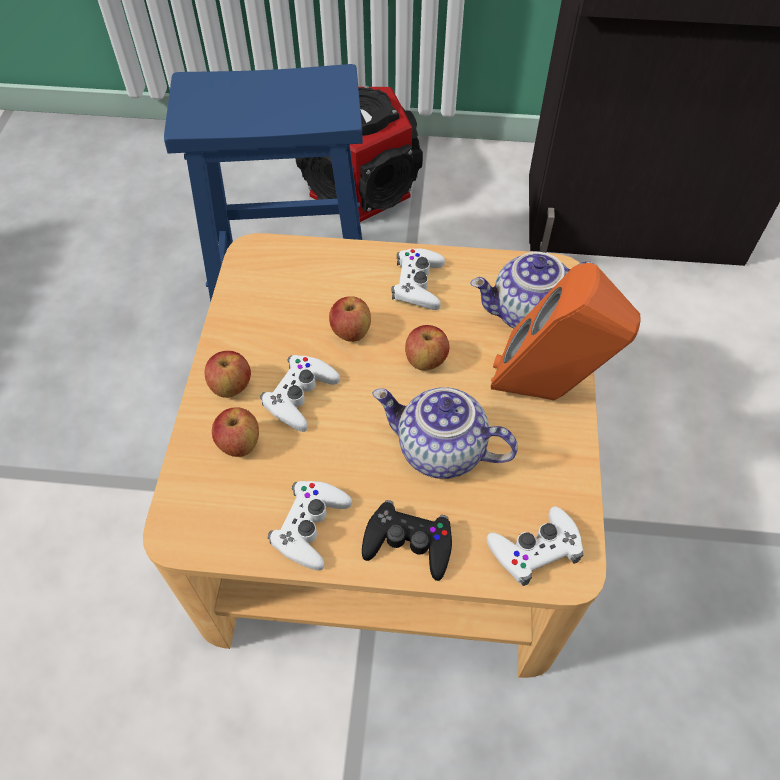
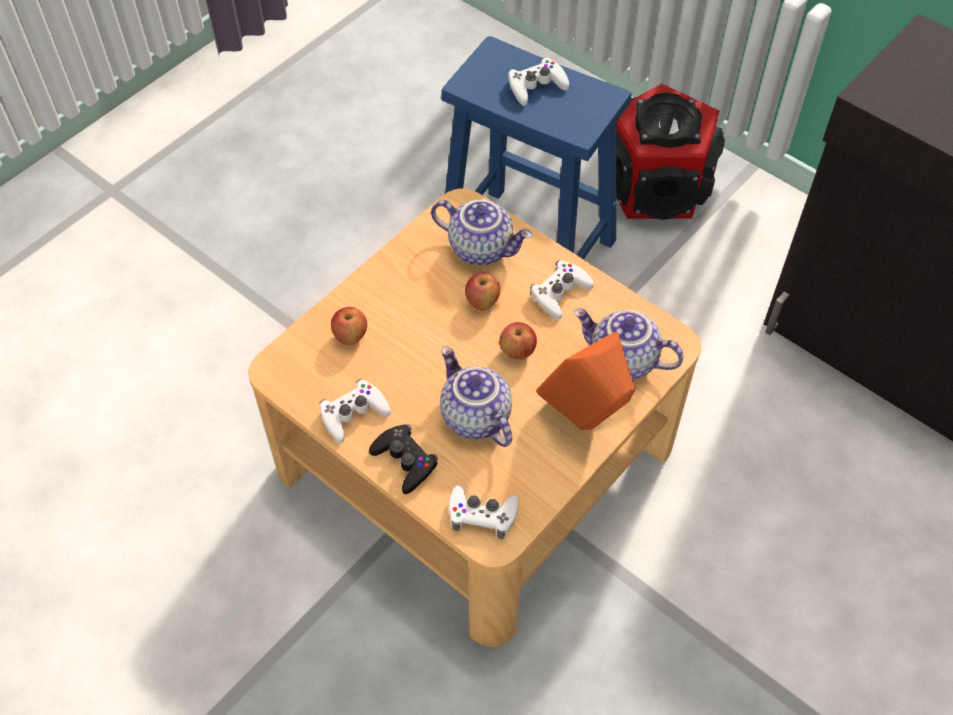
camera: 35 degrees right, 0 degrees up
(231, 386) = (373, 295): apple -> none
(300, 396) = (413, 327): white game controller -> white game controller (536, 86)
(307, 281) = (482, 247): none -> teapot

